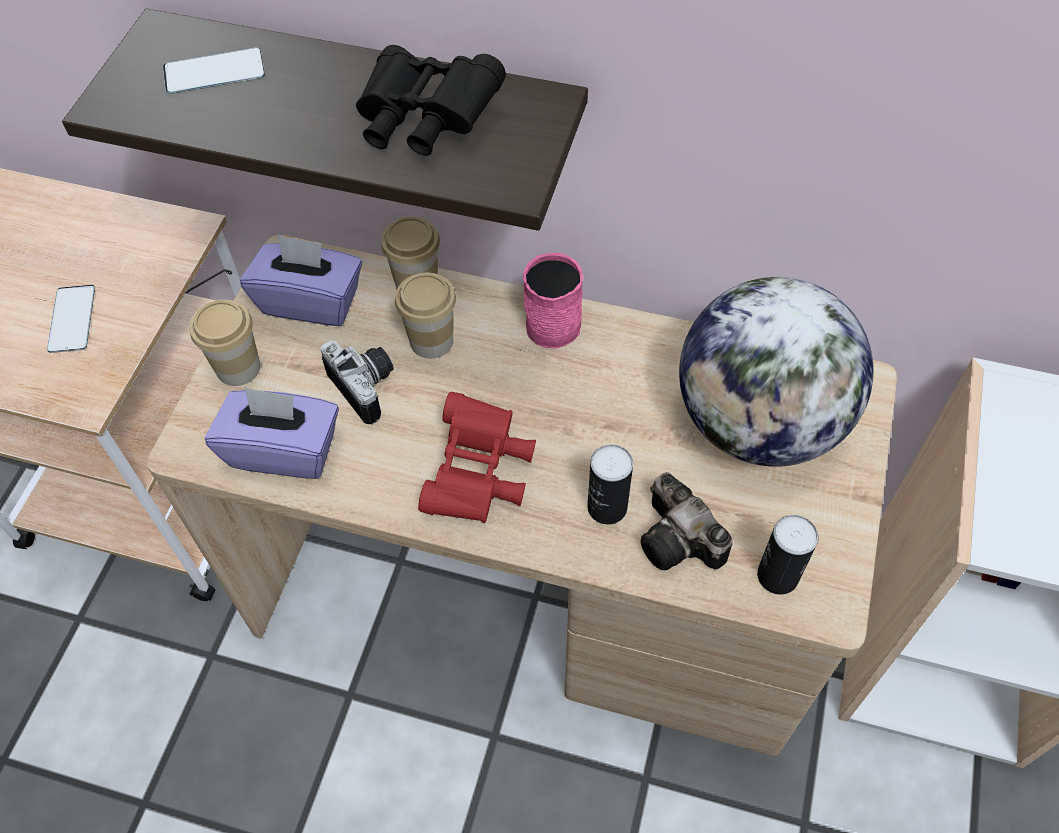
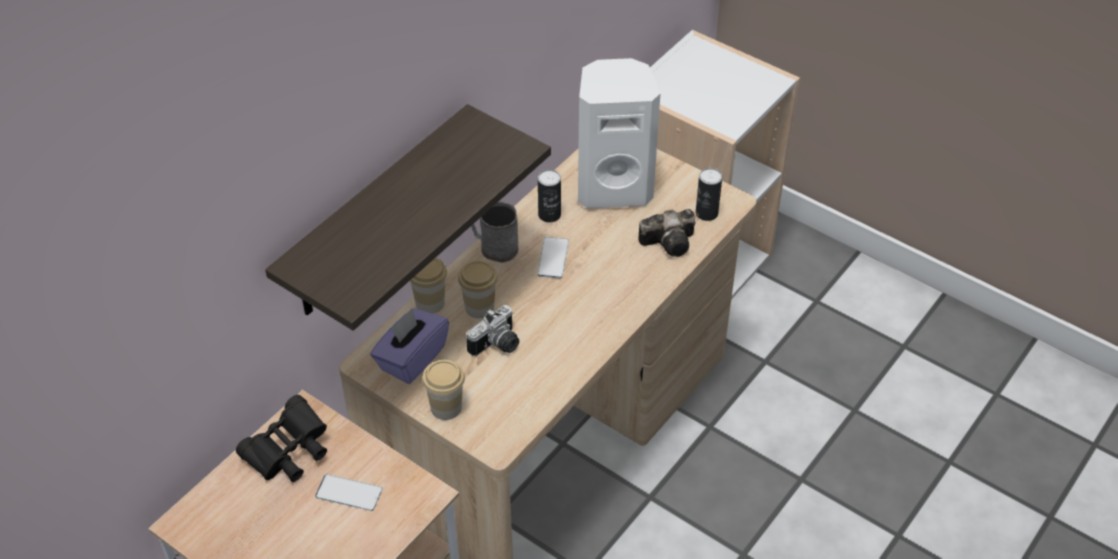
camera: 70 degrees left, 10 degrees down
(214, 72) = (353, 246): phone -> phone (553, 258)
(284, 450) = (524, 397): purple tissue box -> none
(368, 386) = (497, 345): camera -> camera turned 150 degrees clockwise
(424, 122) = (455, 169): black binoculars -> black binoculars (289, 453)
(479, 474) = (588, 311): red binoculars -> none
(553, 318) = (494, 247): pink mug -> grey mug
(607, 507) = (636, 264): can -> can (549, 215)
(759, 422) = (613, 187): globe -> white speaker

